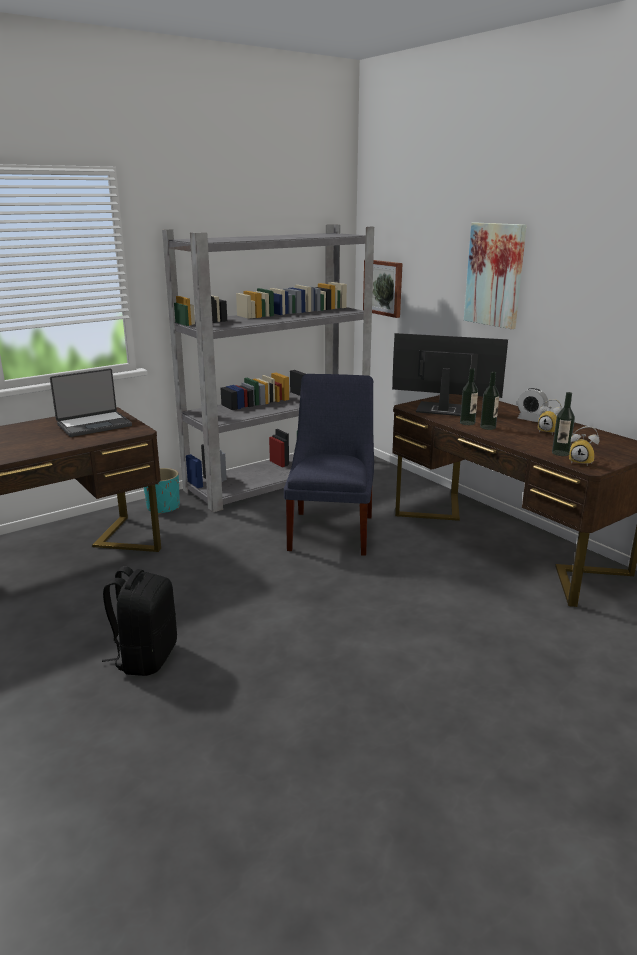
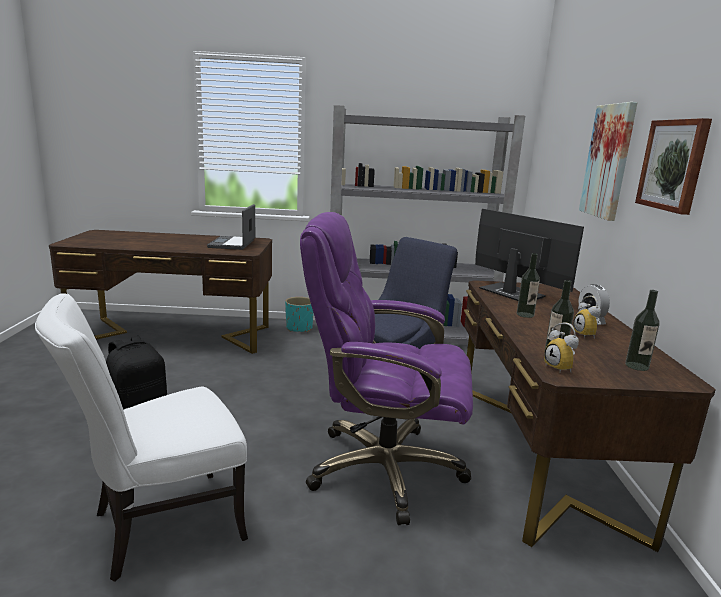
camera: 35 degrees right, 5 degrees down
(94, 425) = (233, 244): laptop -> laptop turned 90 degrees clockwise
(337, 728) = (159, 526): none -> white chair
(383, 287) = (542, 179): picture -> picture (673, 165)
(428, 601) = (385, 468): none -> purple office chair
(467, 423) = (511, 307): bottle -> bottle (637, 366)

